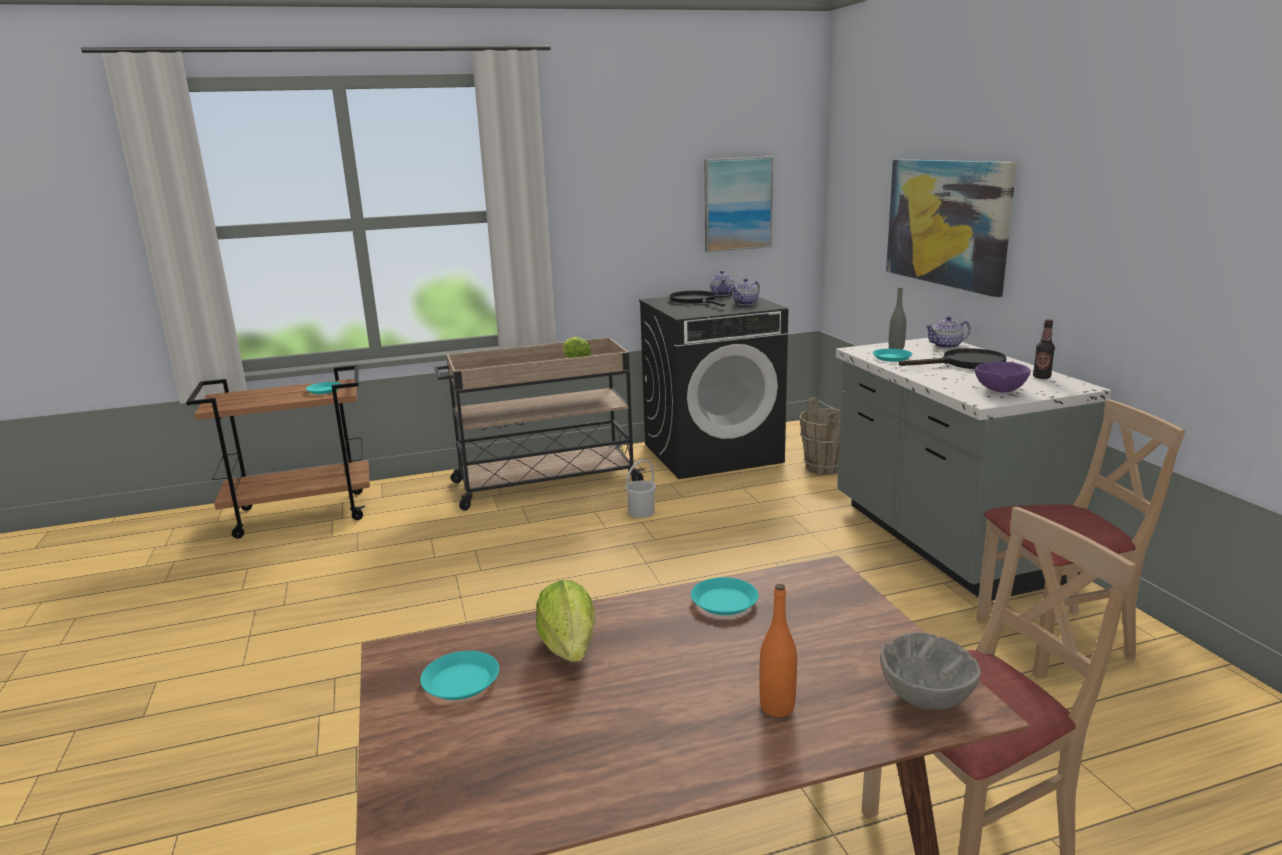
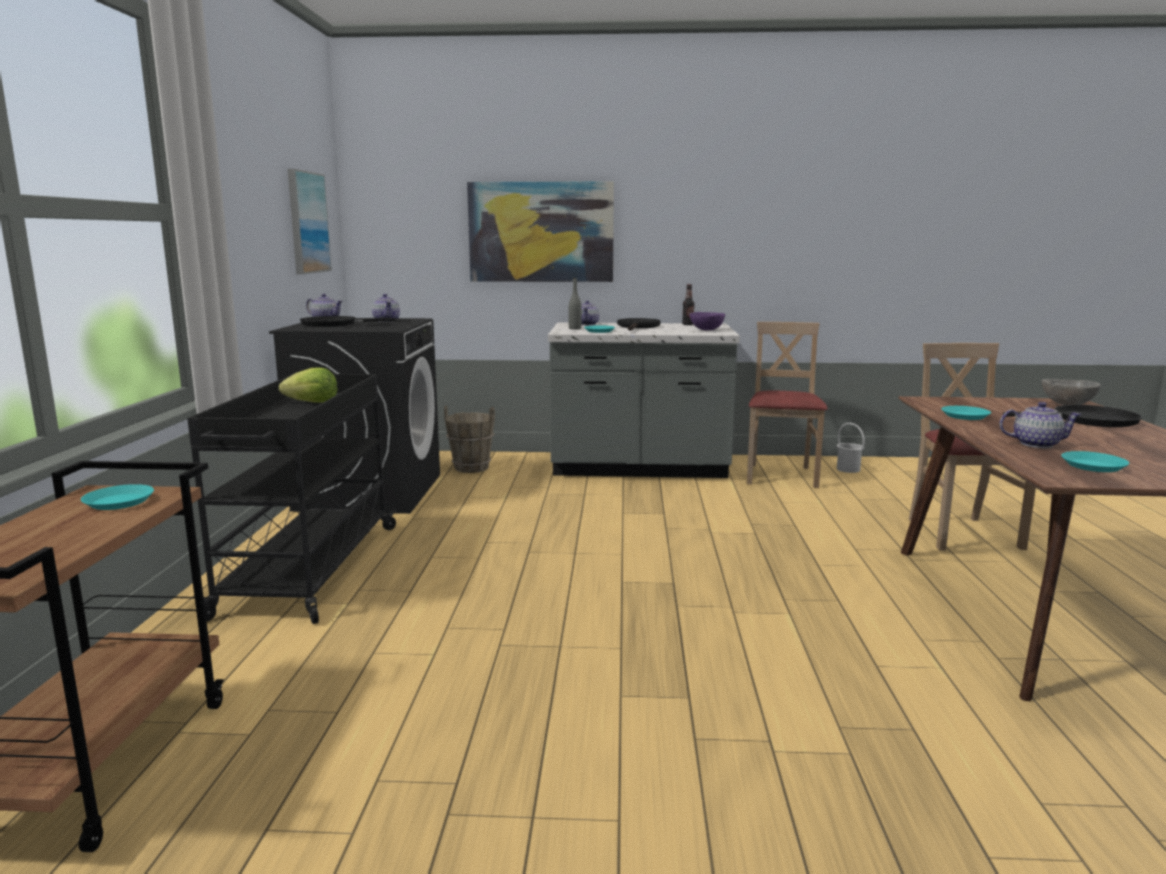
camera: 70 degrees left, 5 degrees down
(544, 483) = (309, 570): beige cart -> black cart
(569, 647) = (1035, 444): lettuce -> teapot
(642, 512) = (464, 538): white bucket -> white bucket (848, 469)
(777, 707) = (1089, 421): orange bottle -> black frying pan

